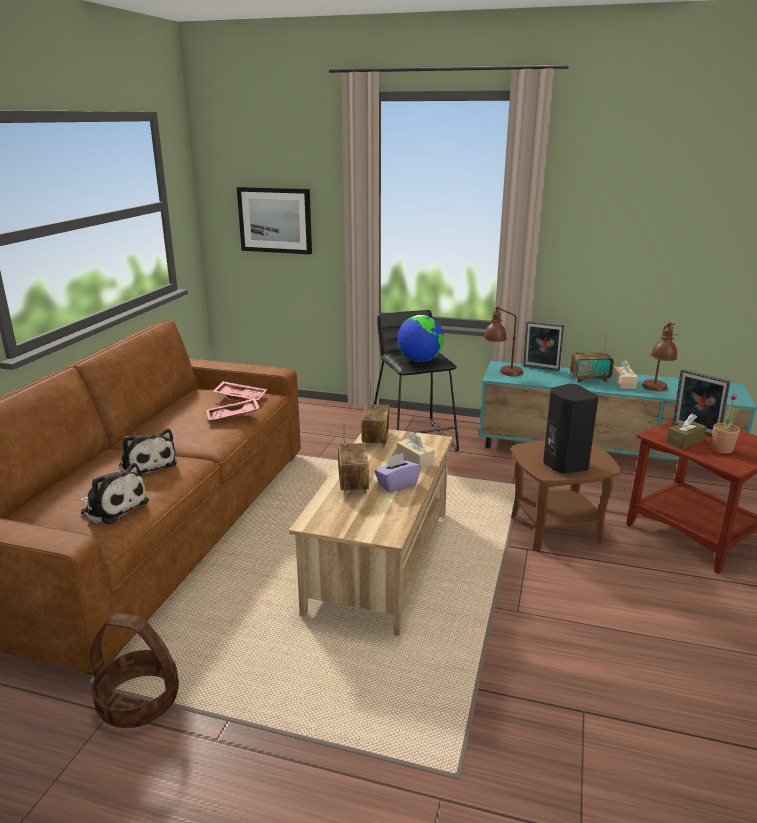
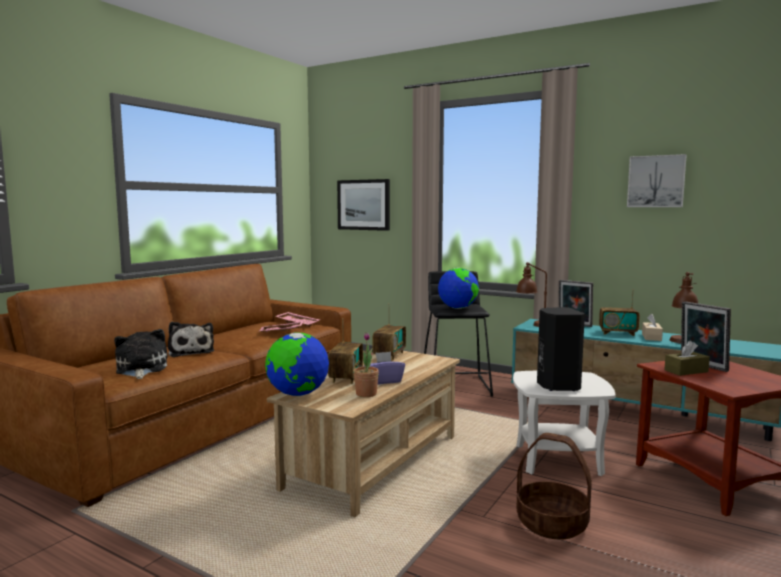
camera: 15 degrees right, 15 degrees down
(113, 507) = (140, 369): plush toy -> plush toy turned 150 degrees counterclockwise
(138, 702) = (102, 530): basket -> basket (551, 523)
(319, 519) = (297, 394): none -> globe
(415, 460) = (413, 369): beige tissue box -> none
(555, 529) = (558, 460): brown side table -> white side table
(631, 209) = (656, 181): none -> picture
(721, 449) = (724, 378): potted plant -> potted plant (366, 394)

